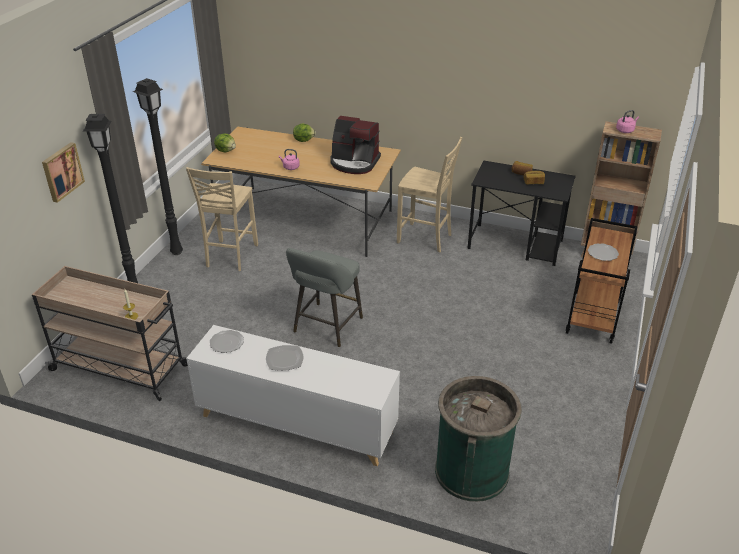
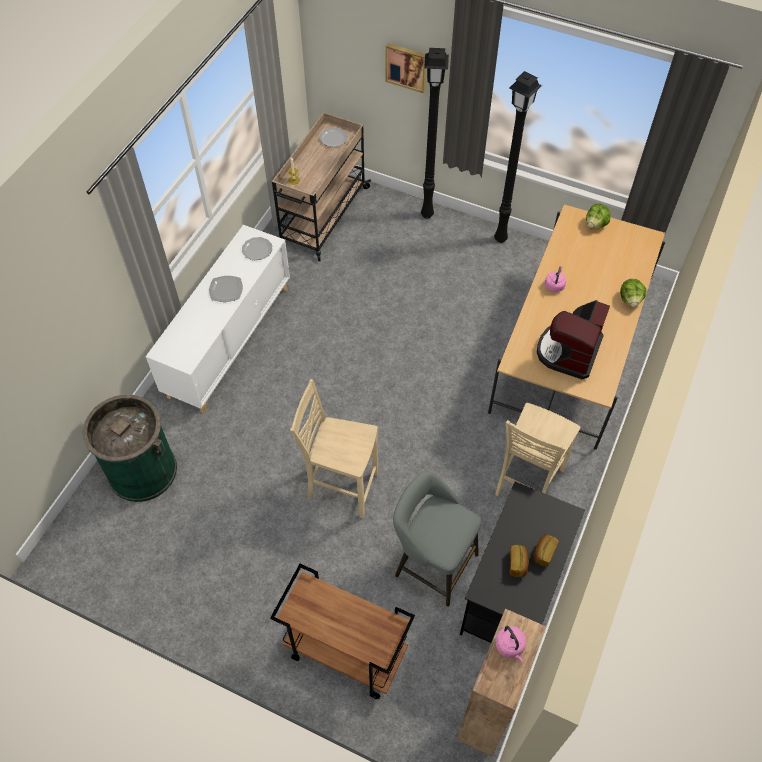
camera: 95 degrees right, 20 degrees up
(230, 256) = (491, 284): beige chair -> beige chair (340, 486)
(326, 327) = (359, 367): grey stool -> grey stool (432, 563)
(602, 253) = (342, 613): plate -> plate (333, 138)

